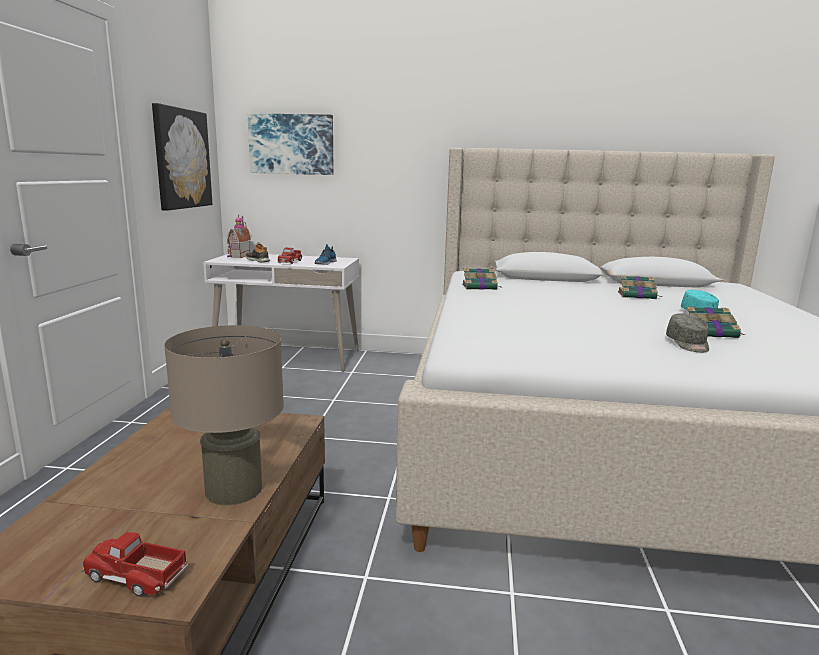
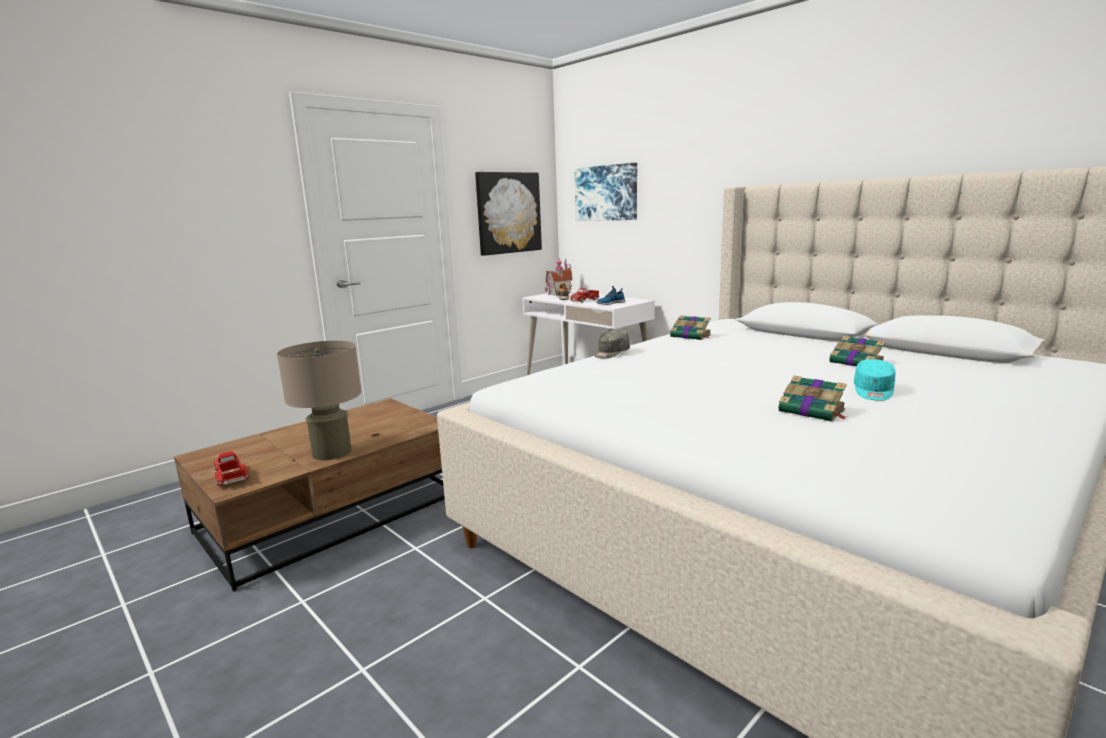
camera: 40 degrees right, 0 degrees up
(688, 344) = (739, 416): grey cap -> grey cap (611, 353)

